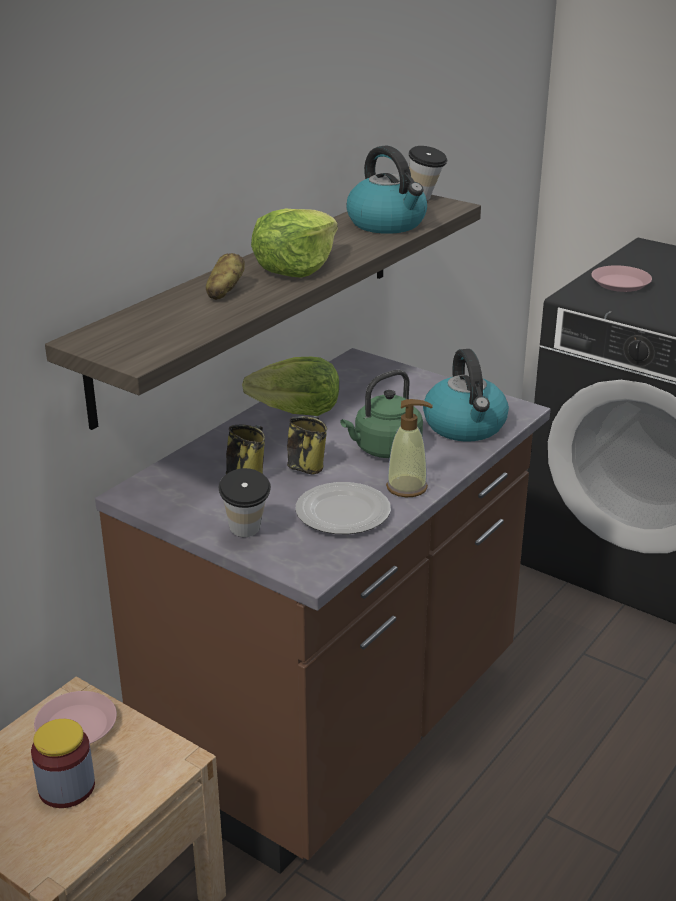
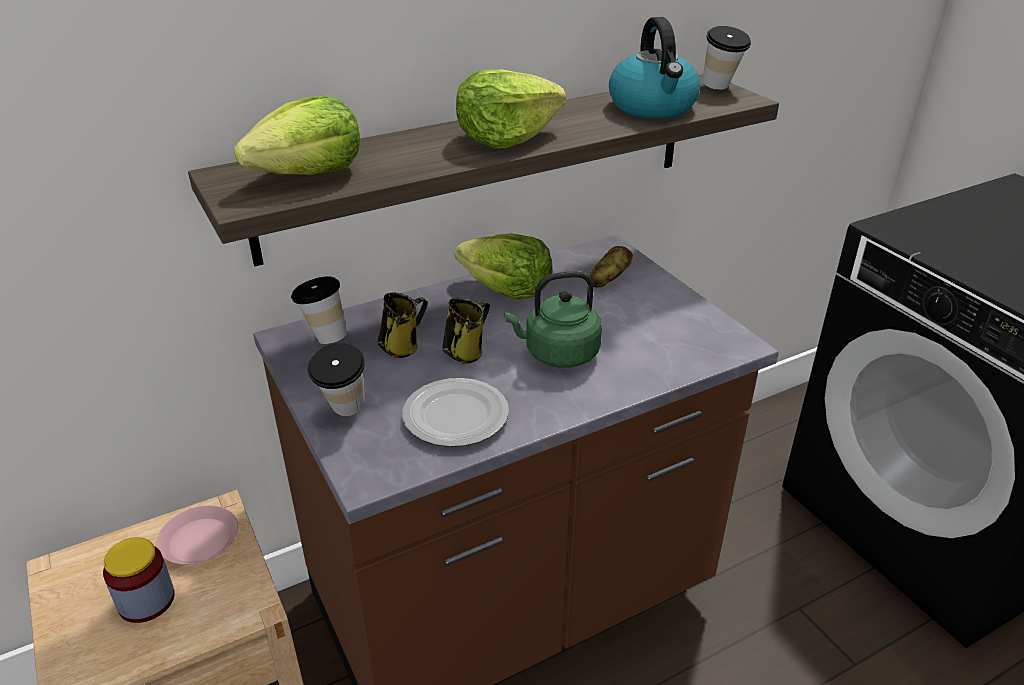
camera: 25 degrees right, 5 degrees up
(163, 325) = (309, 174): none -> lettuce
(167, 484) = (324, 336): none -> cup
(224, 292) = (407, 150): potato -> potato (608, 280)
(407, 487) = (545, 405): soap dispenser -> none
(465, 426) = (664, 349): kettle -> none
(621, 283) = (956, 222): pink plate -> none

